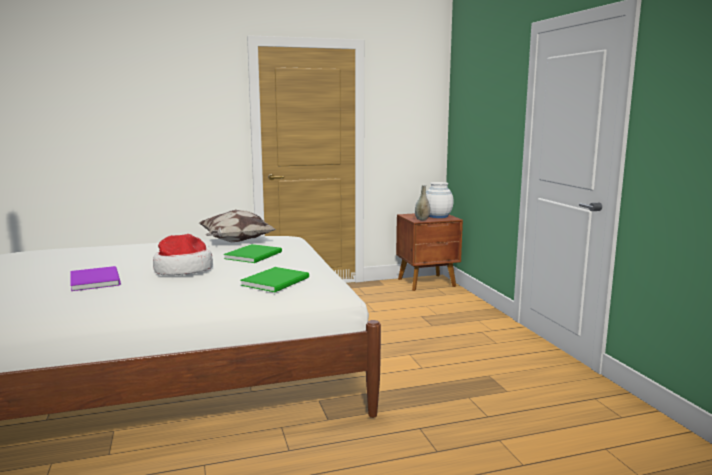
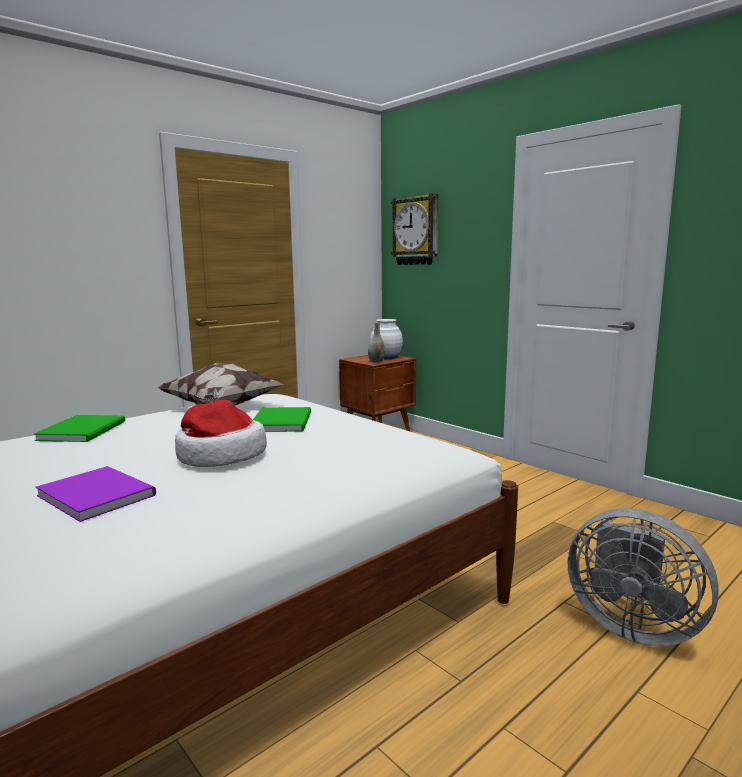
camera: 25 degrees left, 0 degrees up
(278, 281) = (379, 450): green book -> green book (85, 430)
(450, 455) = (631, 625): none -> grey fan
(468, 104) = (416, 231): none -> wall clock

